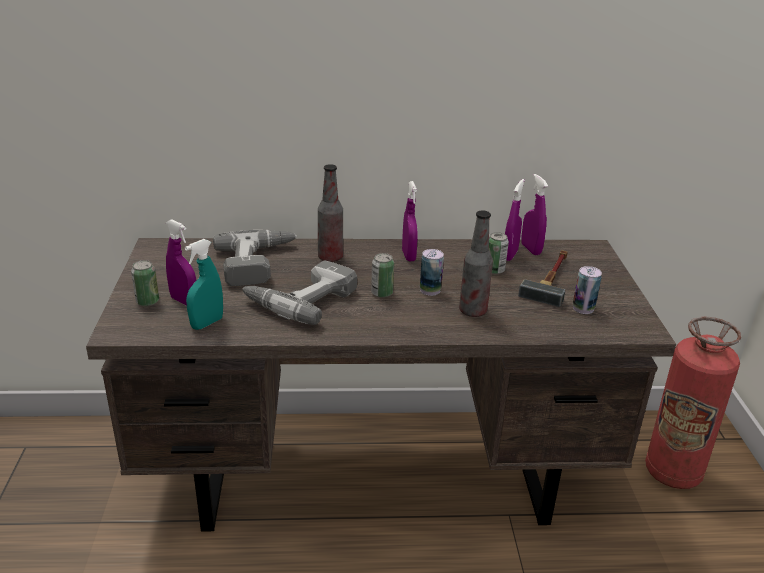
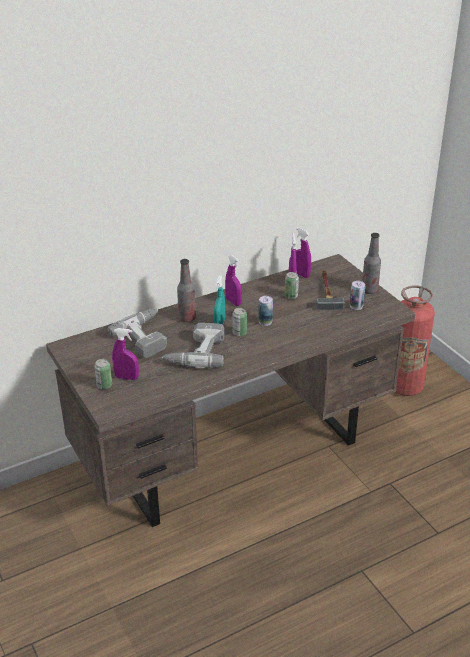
camera: 25 degrees left, 5 degrees up
(207, 323) = (156, 386): turquoise spray bottle -> turquoise spray bottle (219, 324)
(472, 311) = (299, 328): bottle -> bottle (369, 290)

